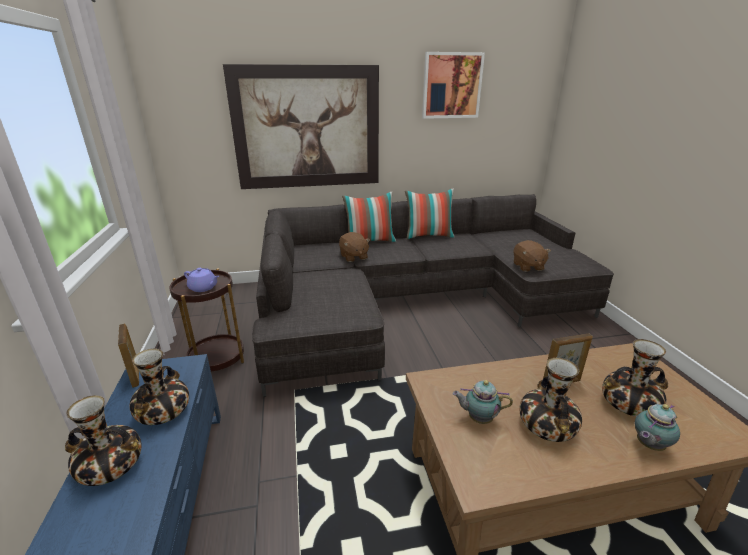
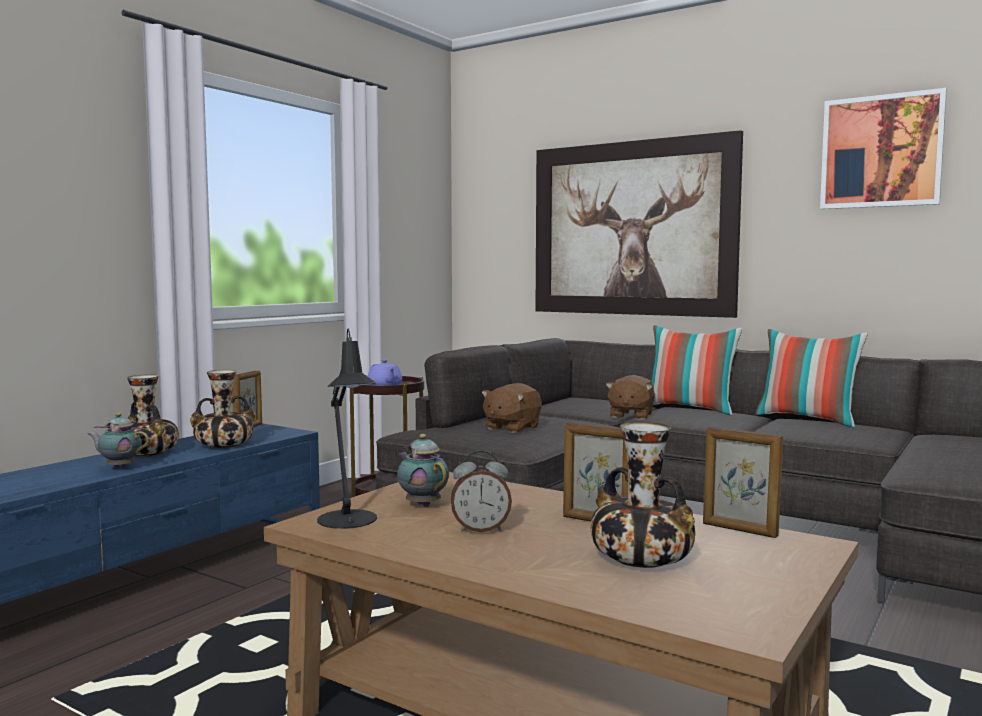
camera: 45 degrees right, 20 degrees down
(488, 467) = (348, 522): none -> black table lamp
(527, 266) = (920, 471): brown plush toy -> brown plush toy (511, 428)
(546, 425) = (481, 529): vase -> alarm clock
(603, 356) = (739, 530): none -> picture frame
(648, 445) = (563, 578): teapot -> teapot (119, 467)

